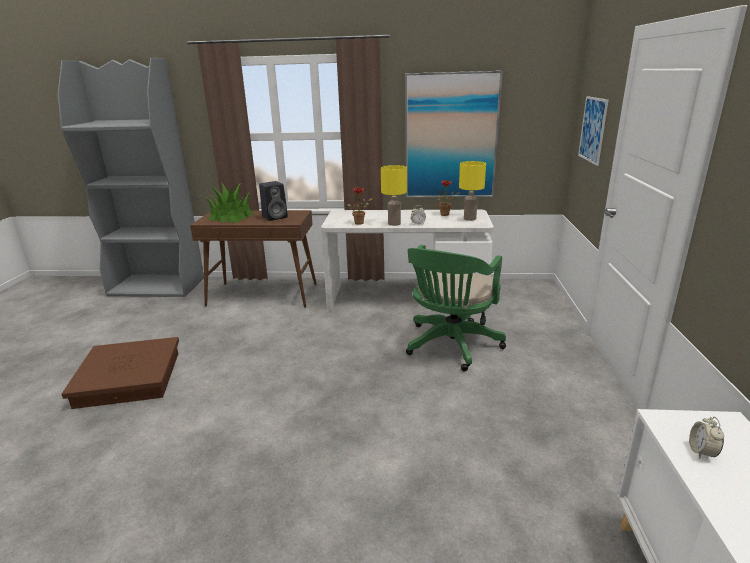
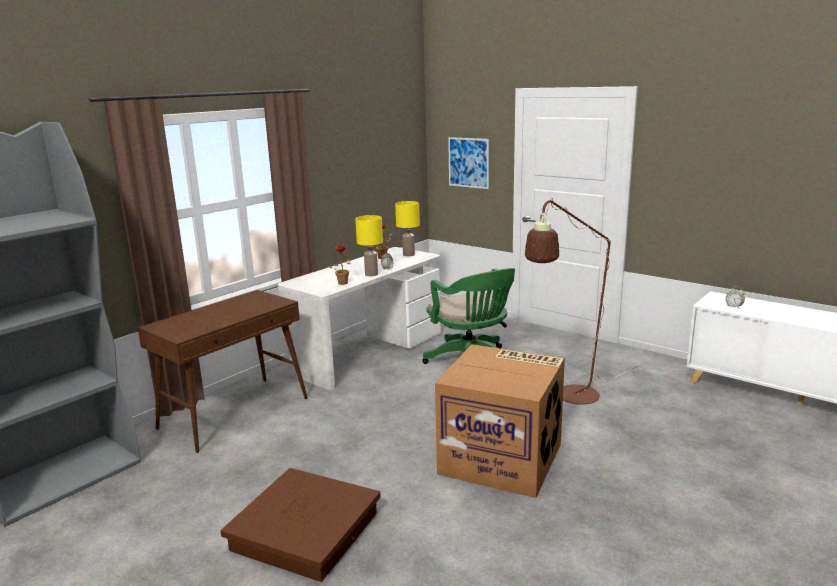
camera: 55 degrees left, 5 degrees down
(231, 217) = (195, 322): potted plant -> none
(275, 217) = (247, 305): black speaker -> none
(282, 428) = (503, 458): none -> cardboard box
(446, 429) = (570, 398): none -> brown floor lamp
(451, 137) = (353, 184): picture -> none

